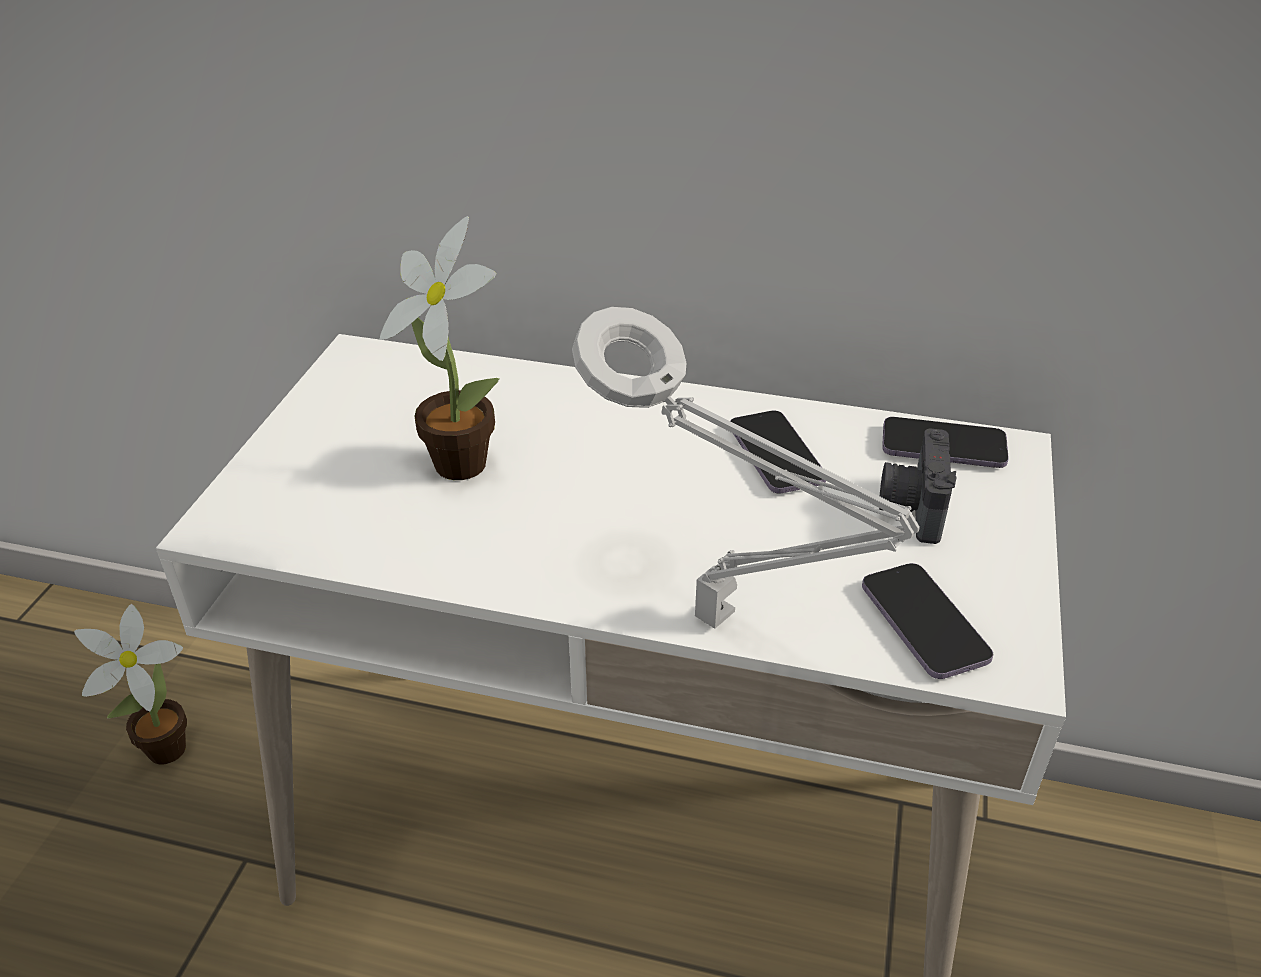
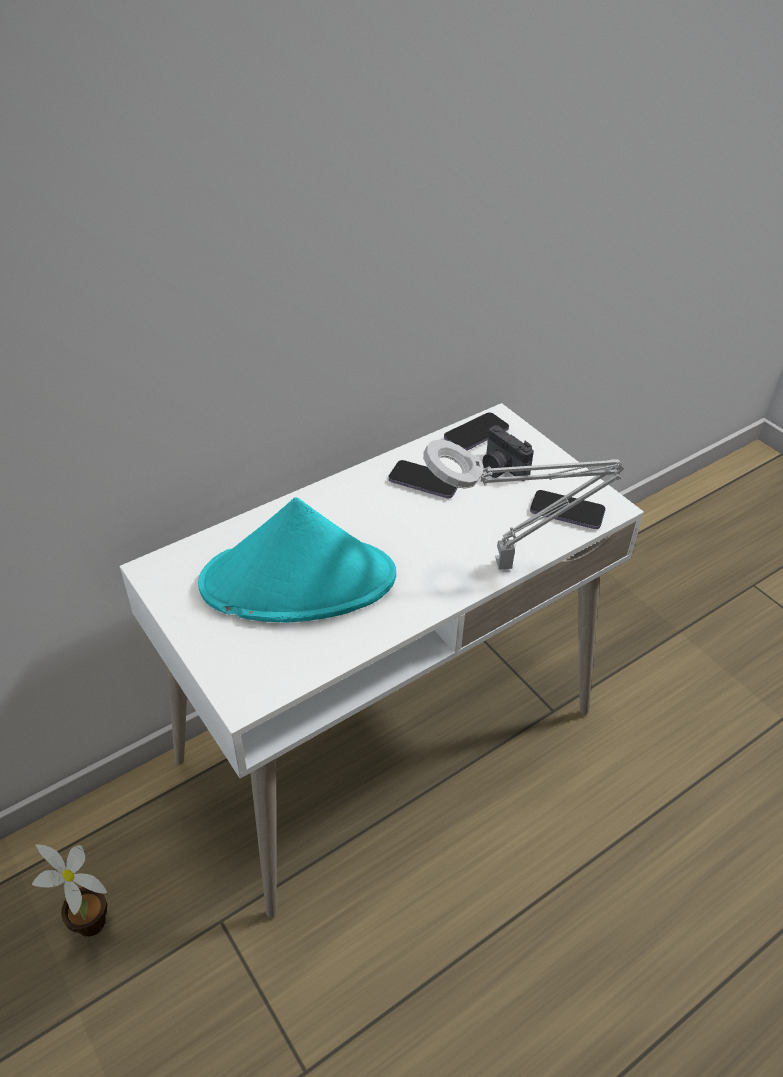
camera: 50 degrees left, 5 degrees up
(458, 458) = (299, 581): potted plant -> turquoise hat

